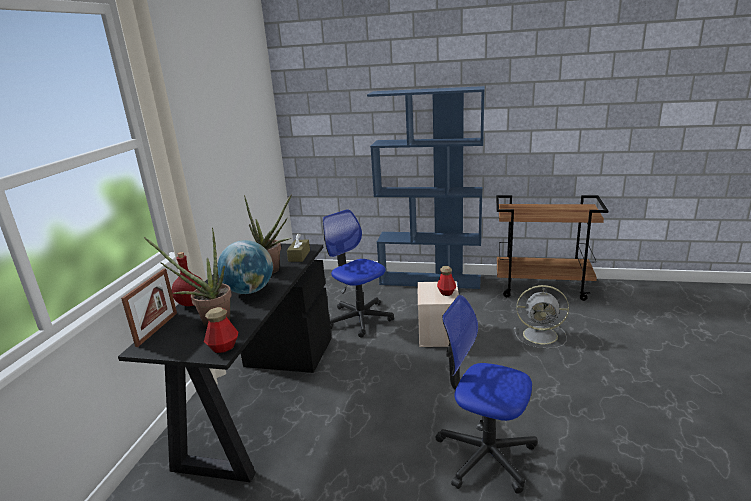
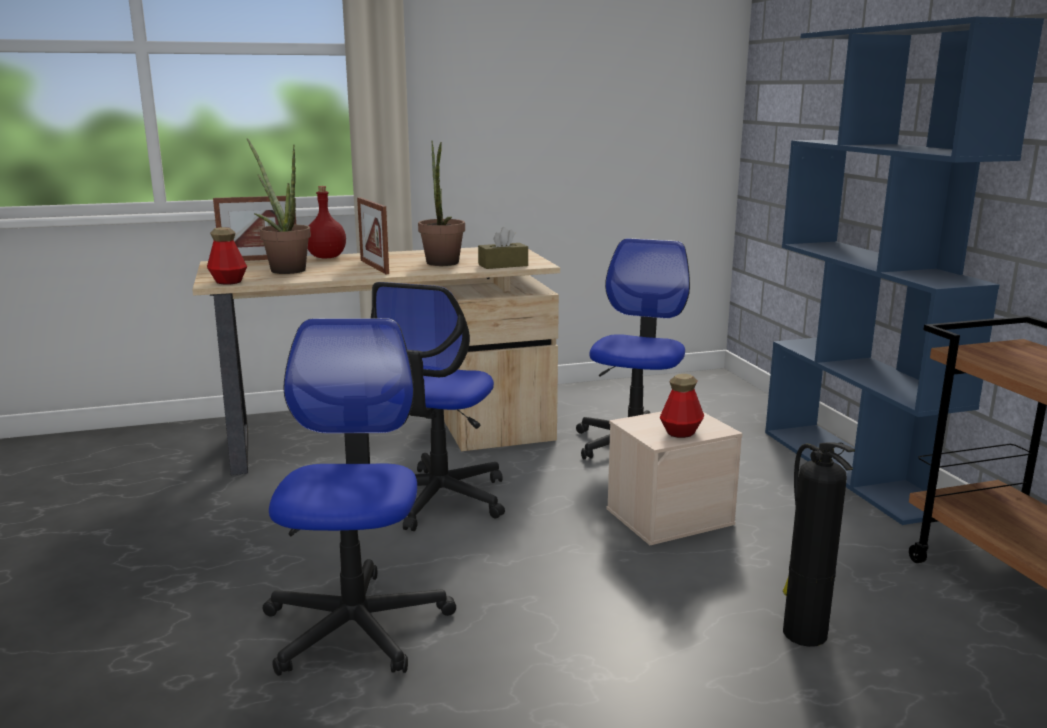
camera: 60 degrees right, 5 degrees down
(249, 291) = (374, 267): globe -> picture frame
(259, 396) = (385, 435): black desk -> beige desk
(366, 395) = (438, 498): none -> office chair
(542, 335) = (803, 632): grey fan -> fire extinguisher

